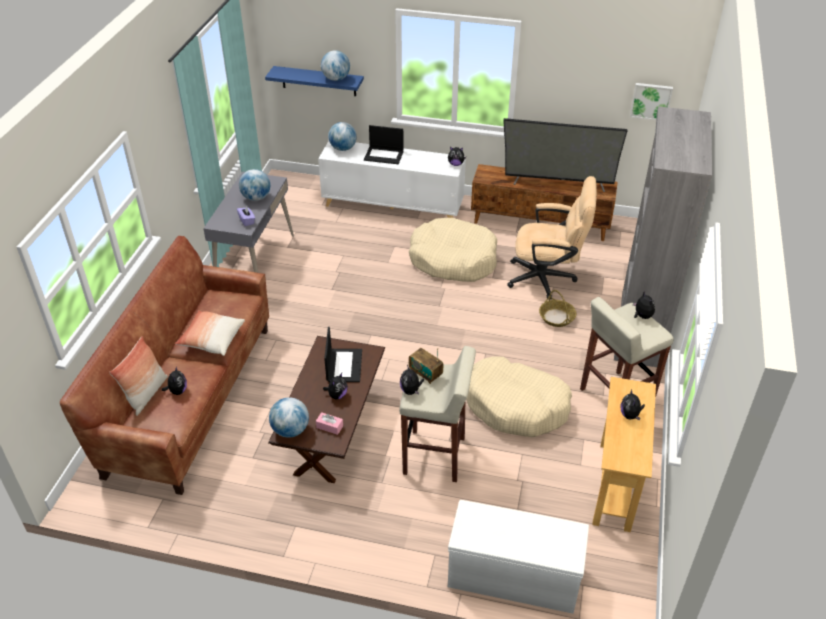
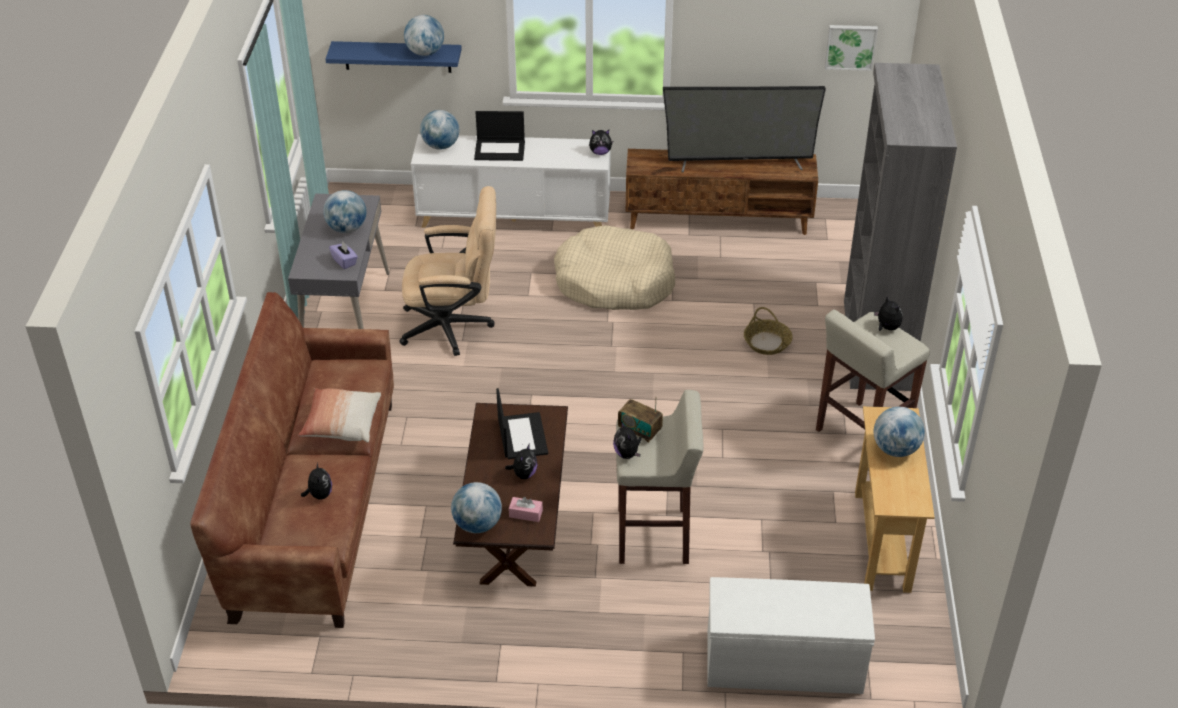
camera: 10 degrees left, 0 degrees up
(146, 394) = (278, 504): pillow -> none
(516, 406) = (741, 461): beige dog bed -> none
(547, 278) = (744, 293): beige office chair -> beige office chair (454, 326)
(630, 415) = (895, 449): plush toy -> globe

